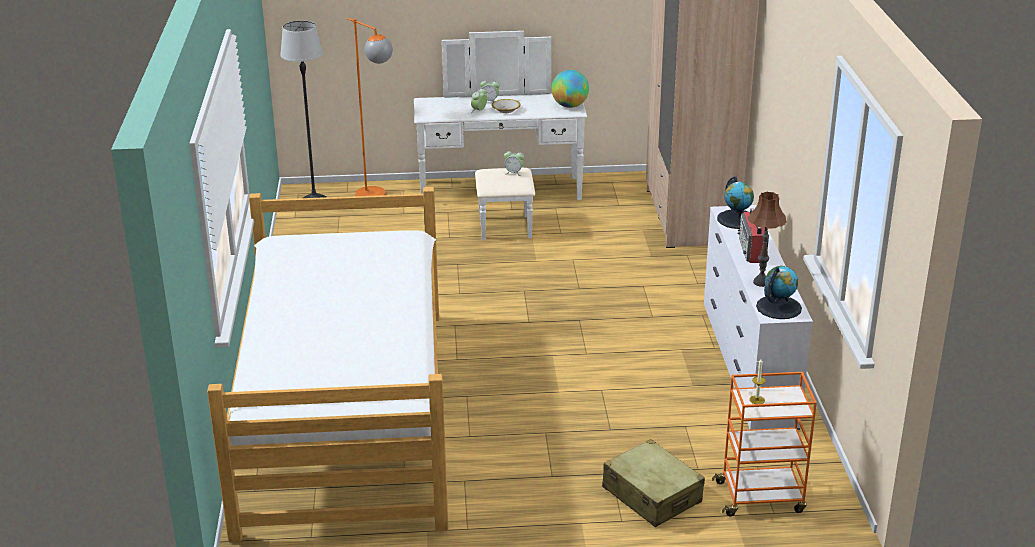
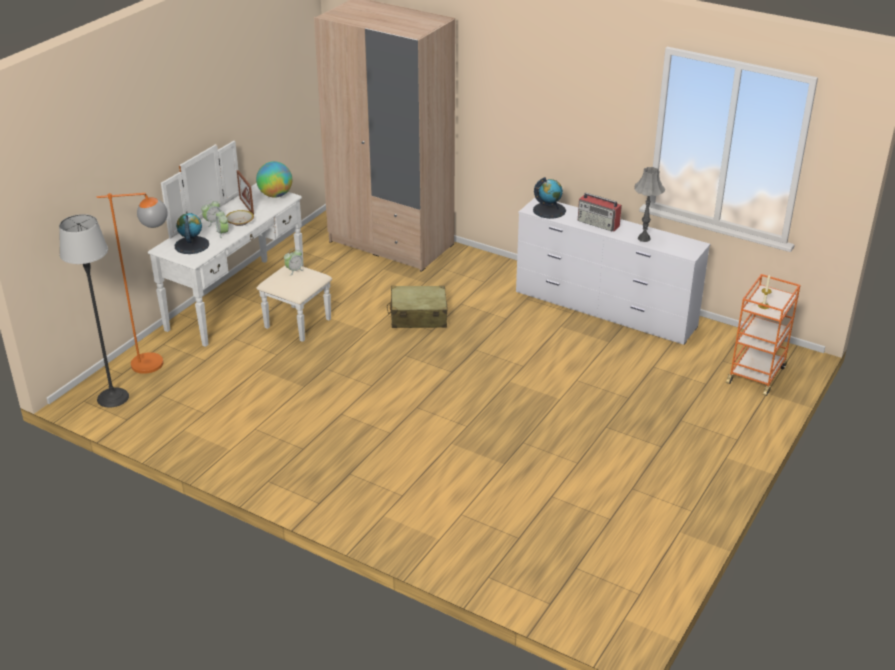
camera: 55 degrees left, 5 degrees up
(345, 416) = (489, 514): bed -> none
(534, 103) = (246, 206): none -> picture frame
(651, 495) = (719, 415): beige suitcase -> beige suitcase (418, 316)
(761, 282) = (644, 239): brown table lamp -> grey table lamp
(778, 307) = (682, 246): globe -> globe (191, 245)

